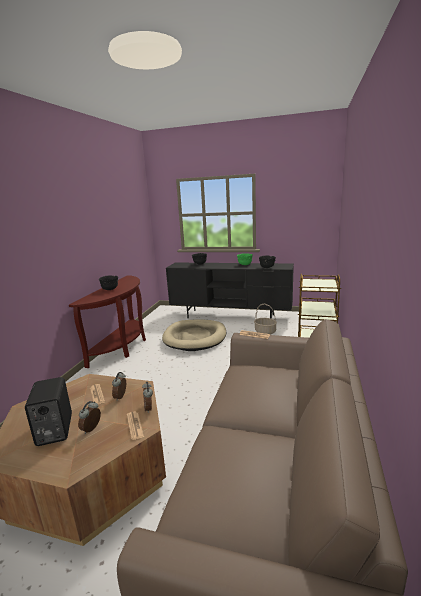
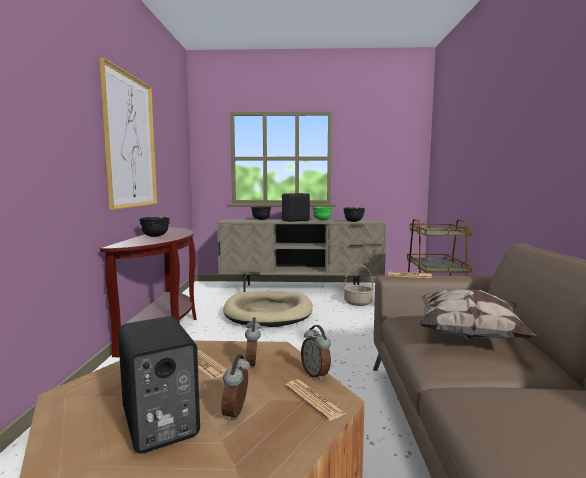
camera: 15 degrees left, 10 degrees down
(89, 226) = (130, 141): none -> picture
(224, 266) = (296, 221): none -> black speaker
(231, 316) = (302, 289): black tv stand -> beige tv stand
(258, 389) = (469, 335): none -> pillow

